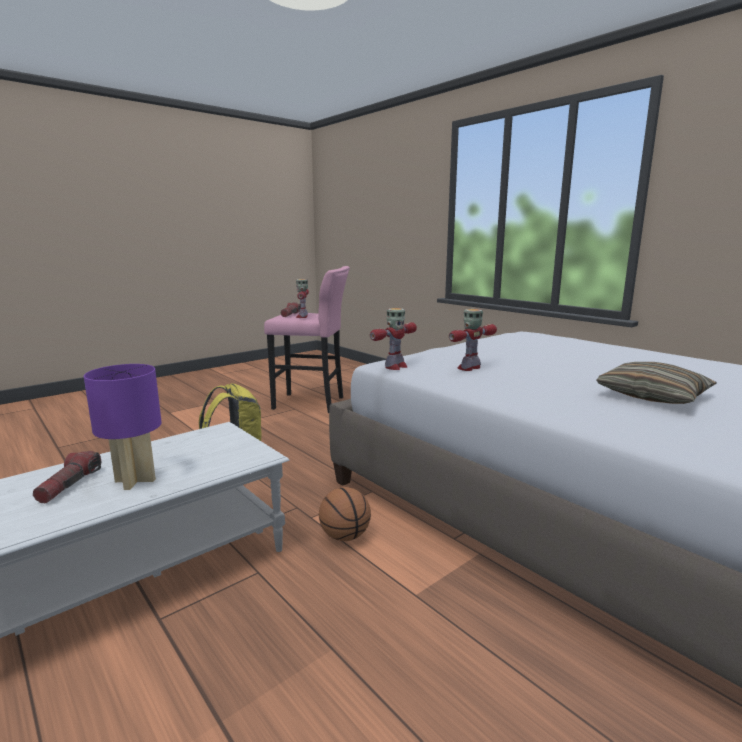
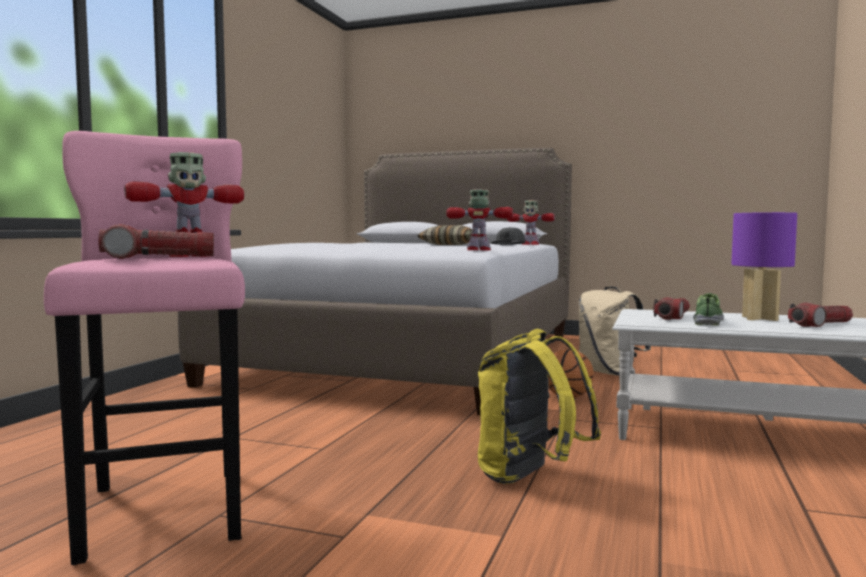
camera: 120 degrees left, 10 degrees down
(173, 451) = (708, 322): none -> shoe
(212, 451) = (673, 317): none -> flashlight
(421, 632) = (609, 373): none -> beige backpack
(469, 368) = (444, 248): toy robot -> toy robot (529, 244)
(600, 416) = (509, 245): none -> grey cap

